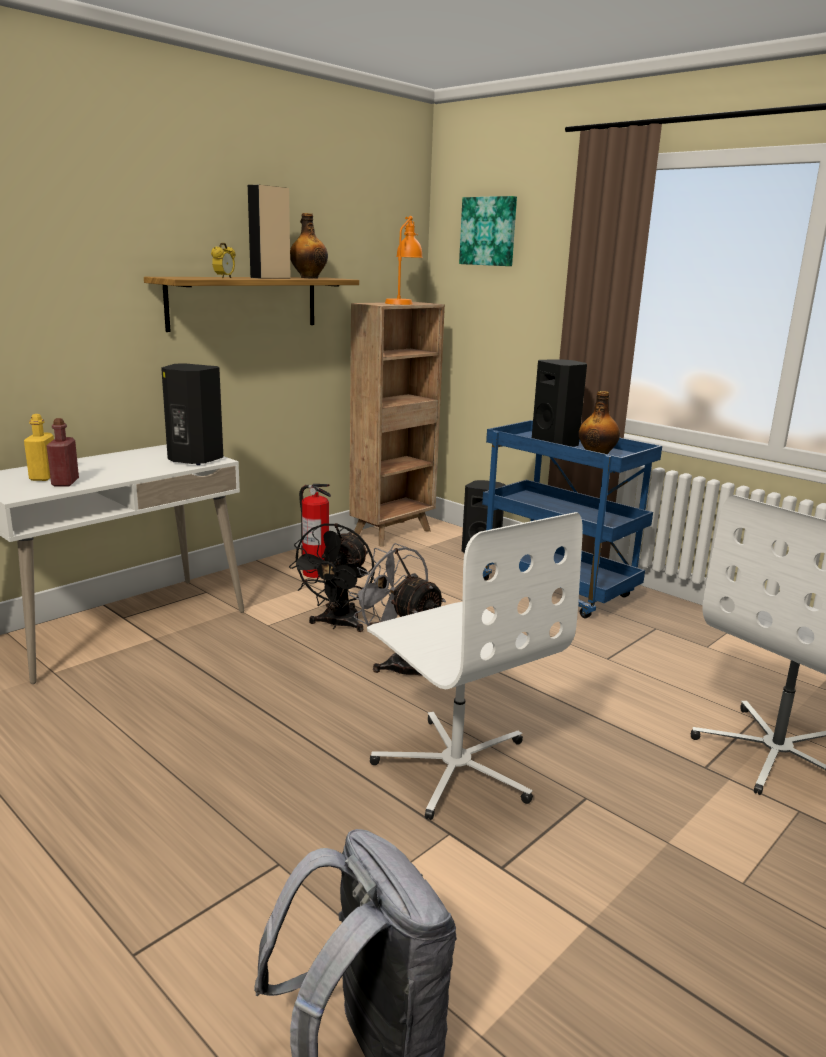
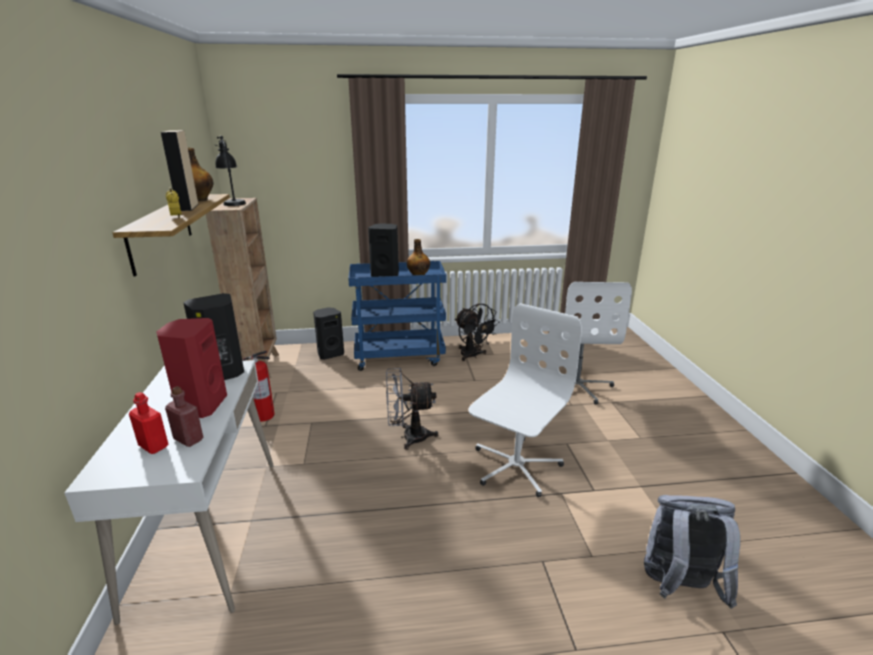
camera: 50 degrees left, 5 degrees up
(43, 477) = (153, 446): yellow bottle -> red bottle
(125, 470) = (200, 406): none -> red speaker
(337, 625) = (340, 438): black fan -> black fan (472, 356)
(403, 303) = (232, 202): orange table lamp -> black table lamp
(456, 767) = (515, 466): white office chair -> white office chair turned 60 degrees counterclockwise
(489, 231) = (274, 142): picture -> none

